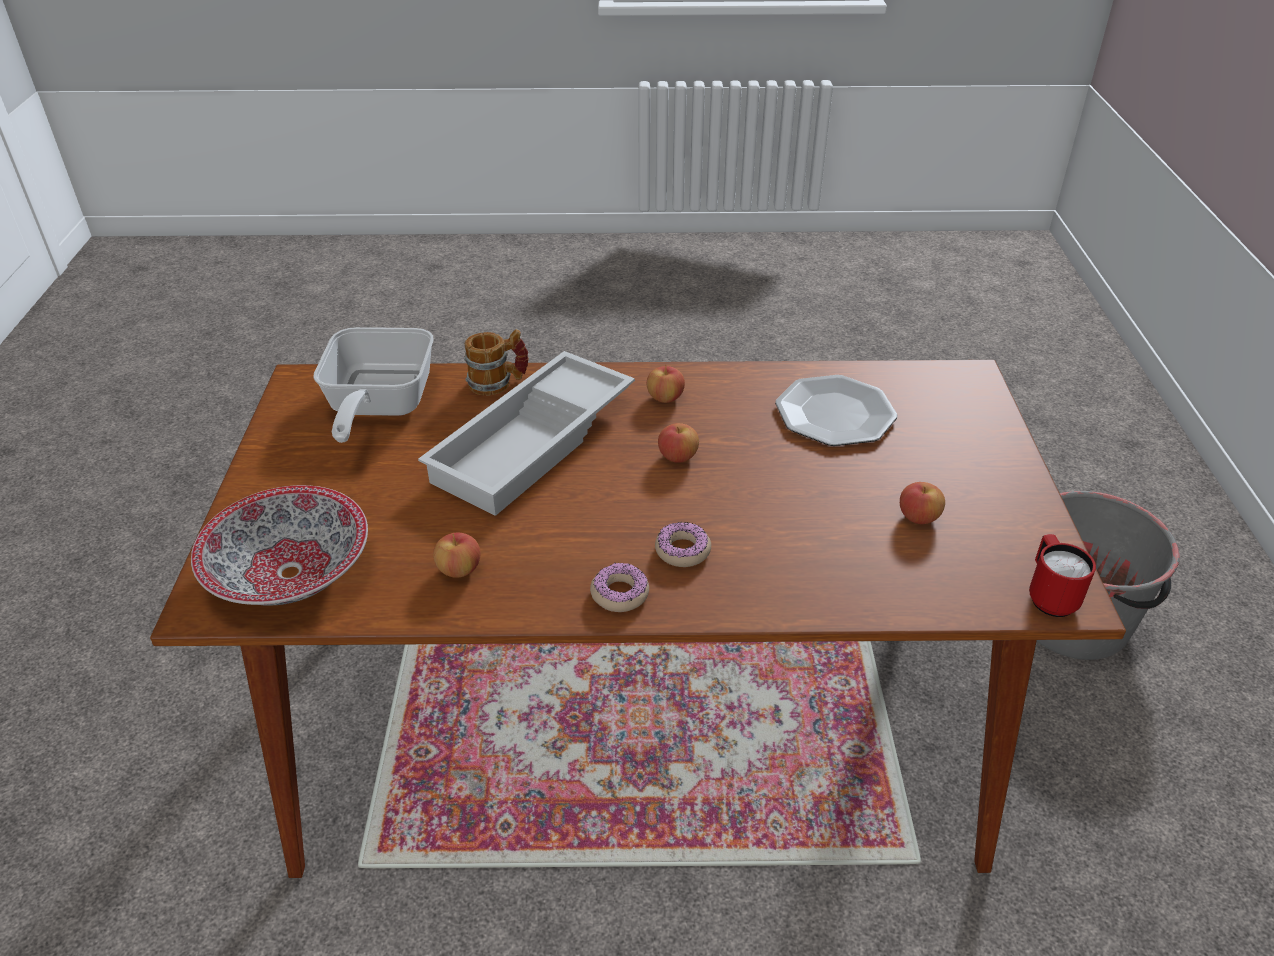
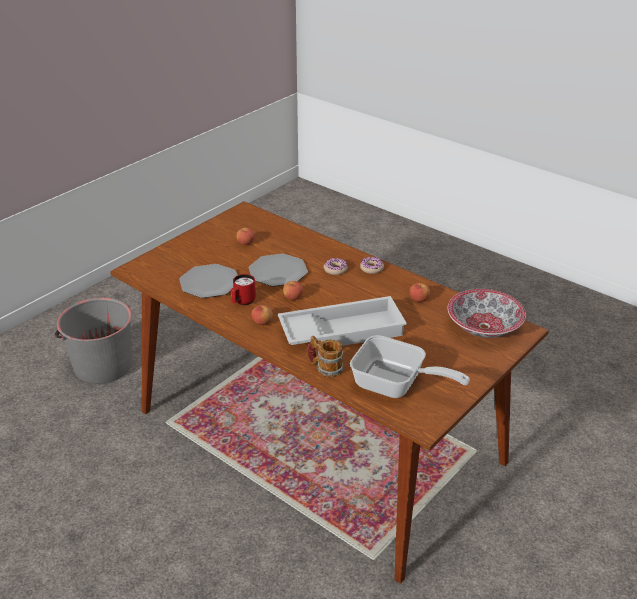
camera: 140 degrees left, 5 degrees down
(377, 407) = (395, 385): frying pan -> frying pan turned 75 degrees clockwise
(770, 489) = (278, 272): none -> plate
(1049, 596) = (248, 213): red mug -> red mug (242, 302)

